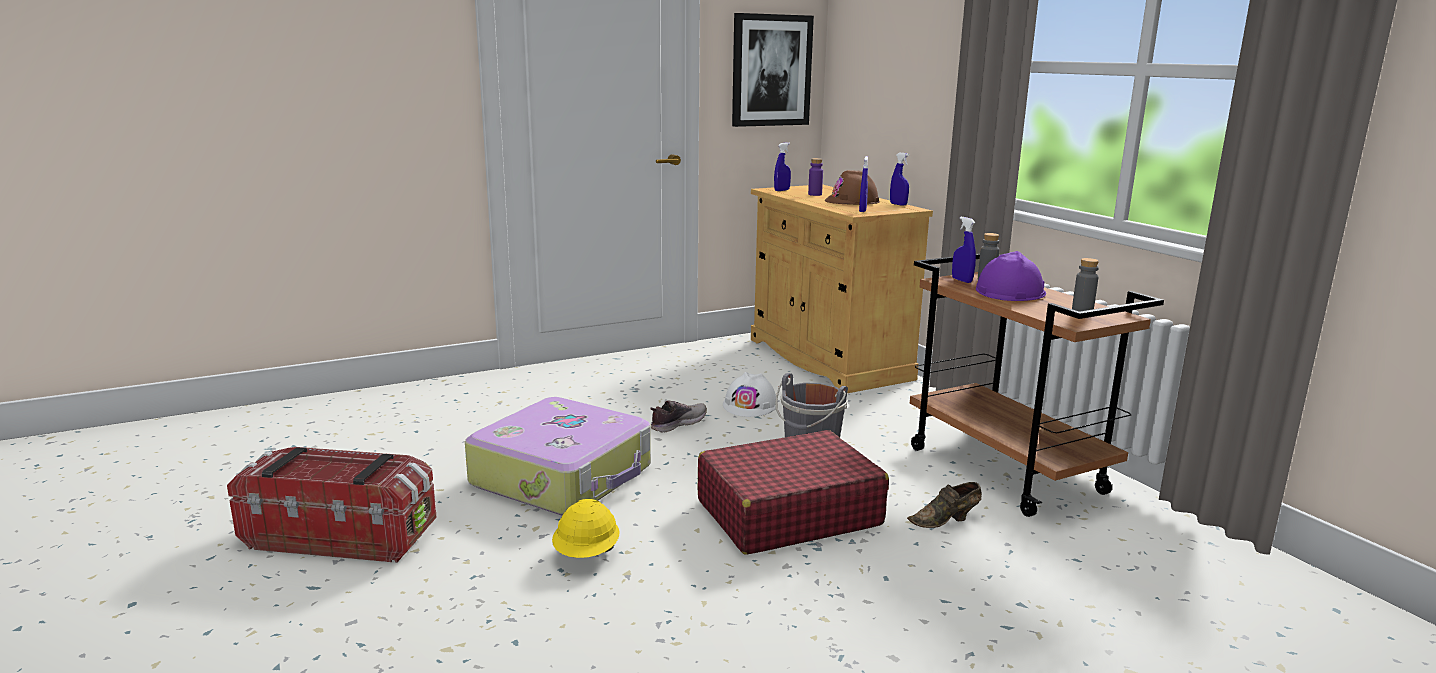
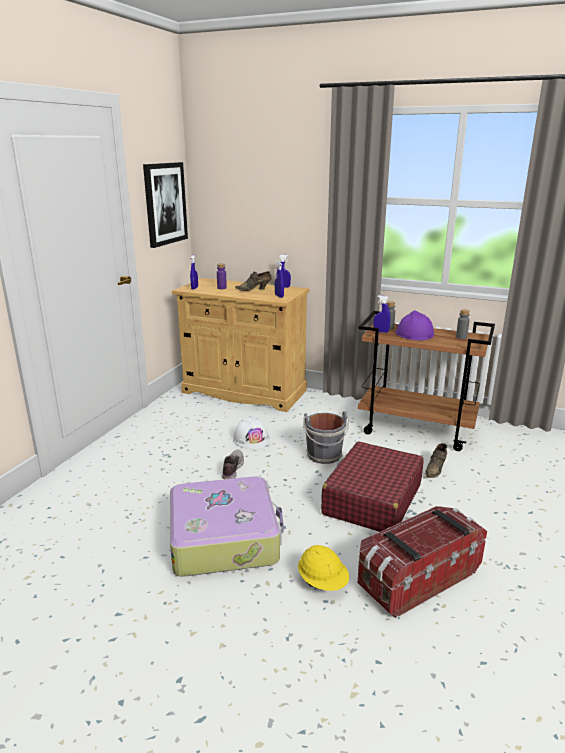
camera: 40 degrees left, 5 degrees up
(342, 536) = (152, 669): storage box -> storage box (417, 578)
(852, 201) = (255, 289): brown hard hat -> brown shoe

